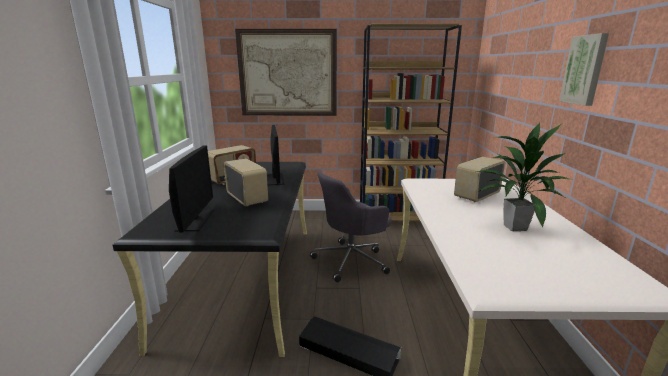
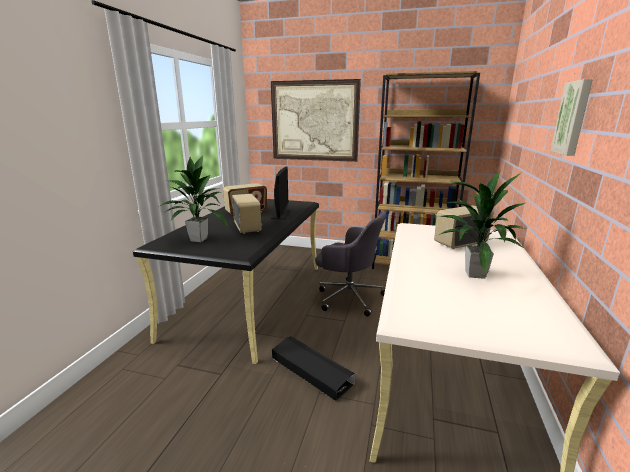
camera: 15 degrees right, 0 degrees up
(195, 220) = (198, 240): monitor -> potted plant
(351, 260) = (348, 297): grey office chair -> grey office chair turned 135 degrees counterclockwise

